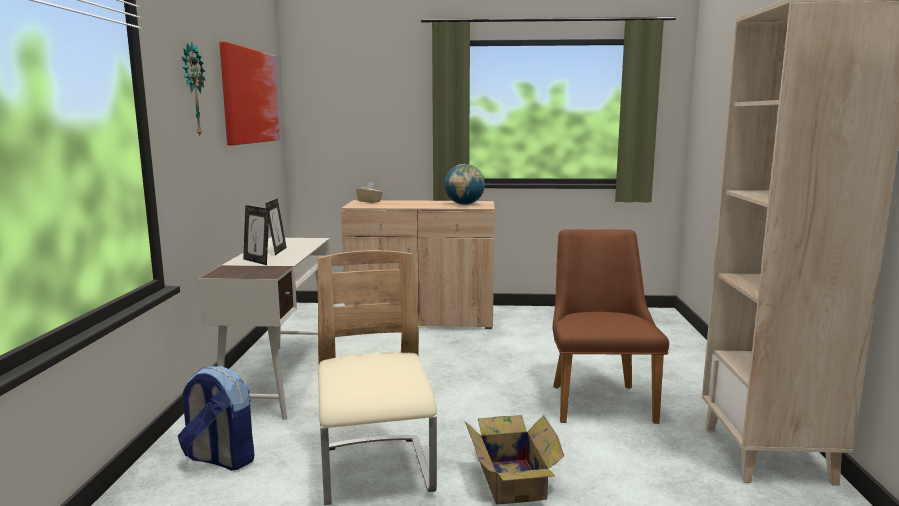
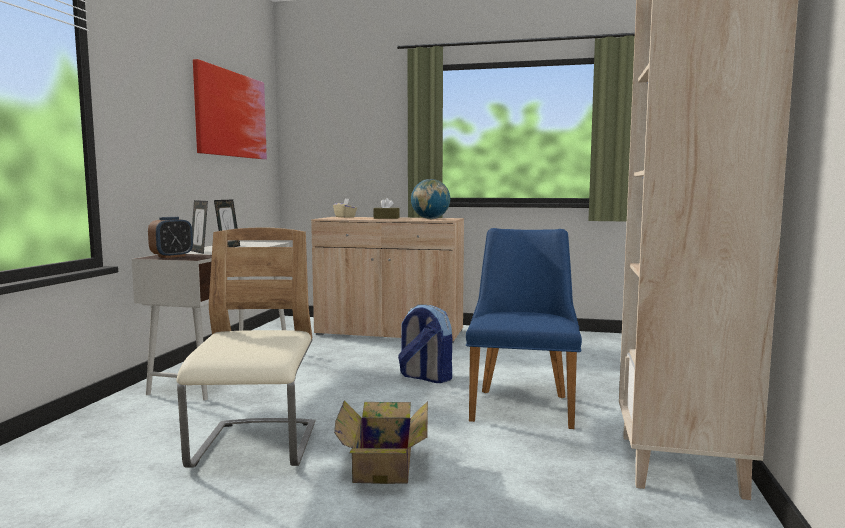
camera: 10 degrees right, 5 degrees down
(191, 90) = (153, 96): wall clock -> none
(220, 459) = (124, 425): backpack -> backpack (425, 377)
(238, 271) = (172, 256): none -> alarm clock
(417, 203) = (386, 218): none -> brown tissue box
(598, 398) = (522, 404): brown chair -> blue chair

